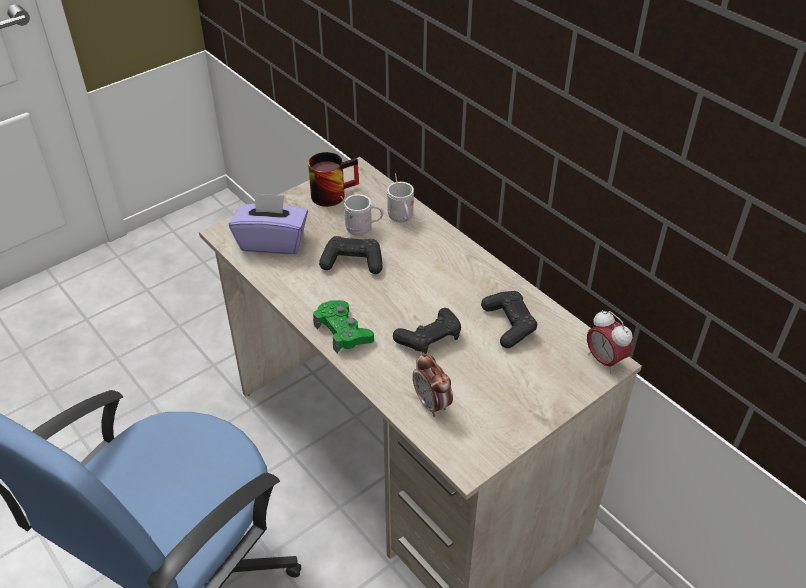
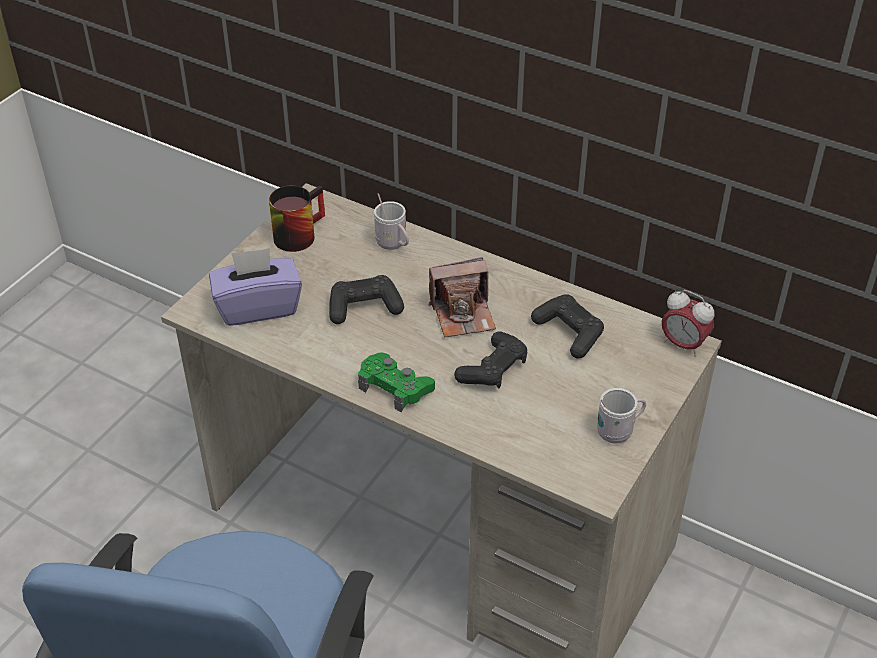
camera: 20 degrees left, 0 degrees up
(363, 229) = (355, 267): white mug -> white mug (619, 431)
(428, 287) = (463, 314): none -> camera
(432, 404) = (531, 437): alarm clock -> none

